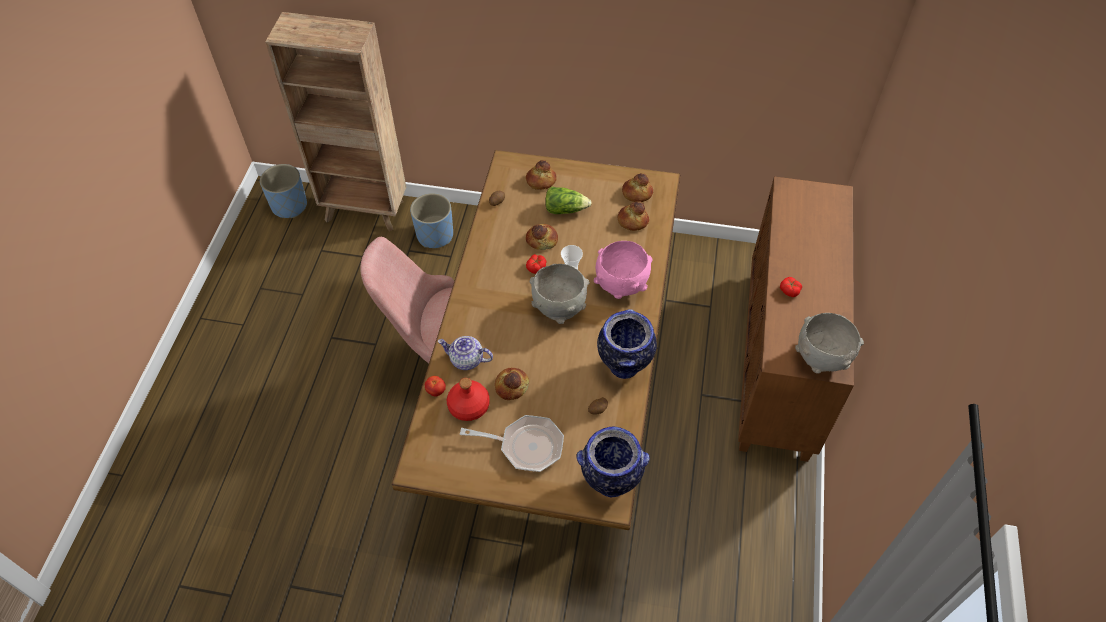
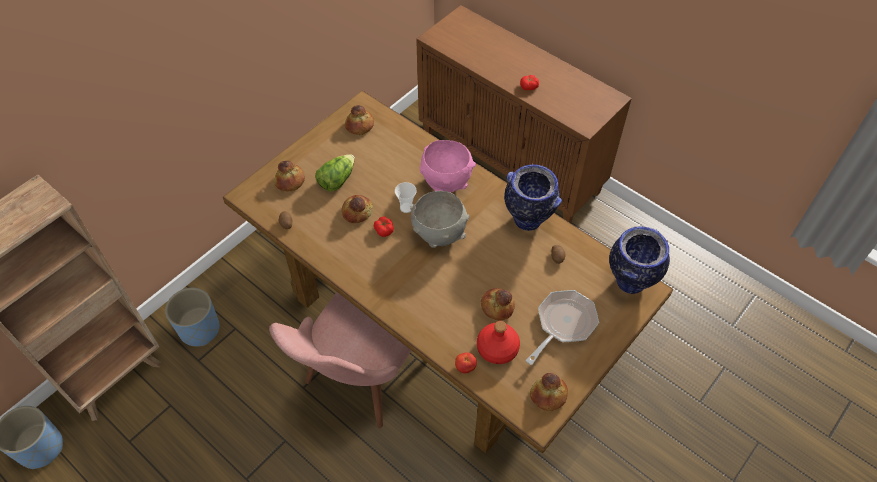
camera: 60 degrees left, 0 degrees up
(466, 360) = (447, 328): teapot -> none
(632, 221) = (386, 143): bread -> bread (548, 395)
(821, 358) = (599, 102): grey bowl -> none

